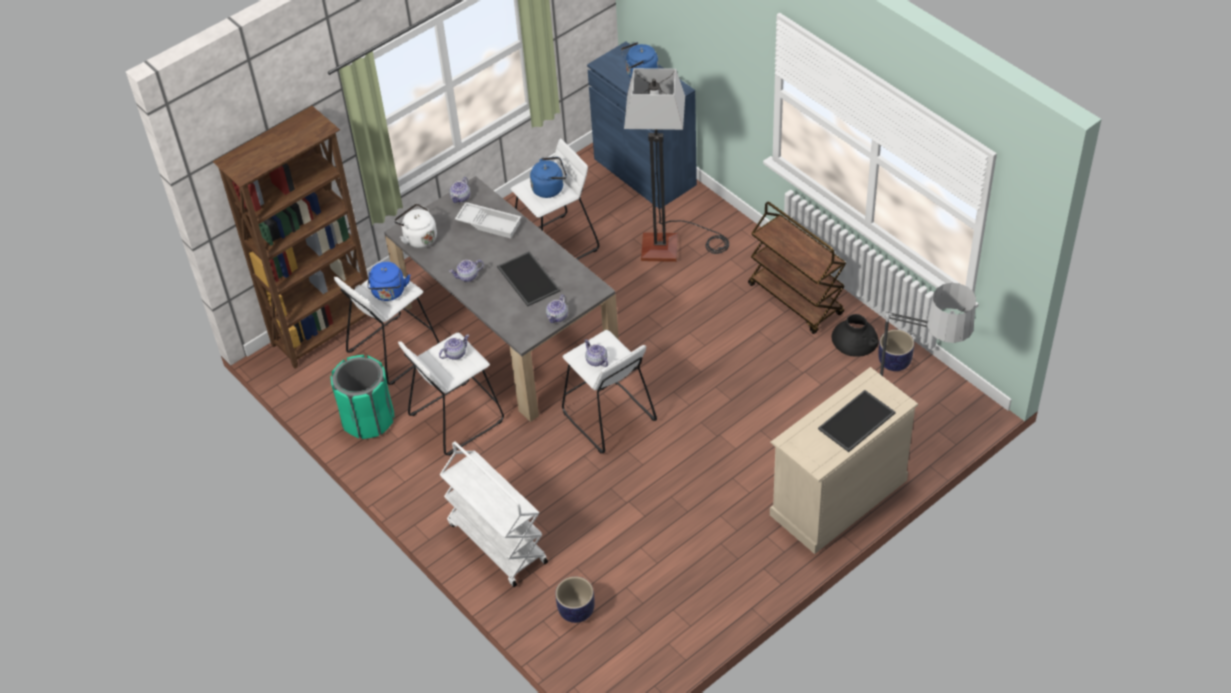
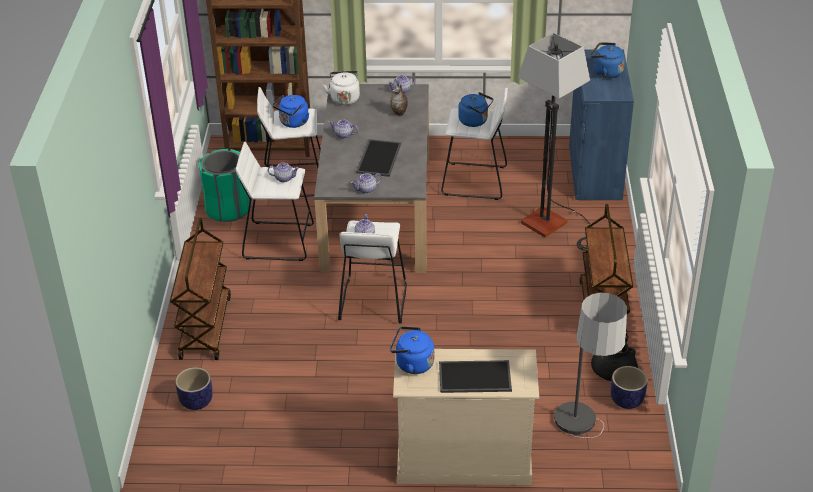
camera: 40 degrees right, 10 degrees down
(489, 223) = (399, 114): white tray -> vase
(496, 542) = (205, 327): white cart -> brown cart
(800, 444) = (412, 364): none -> blue kettle

